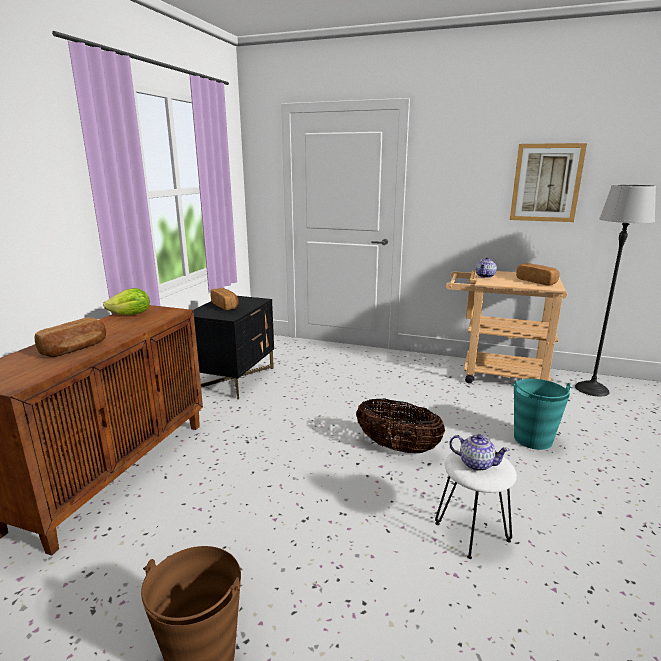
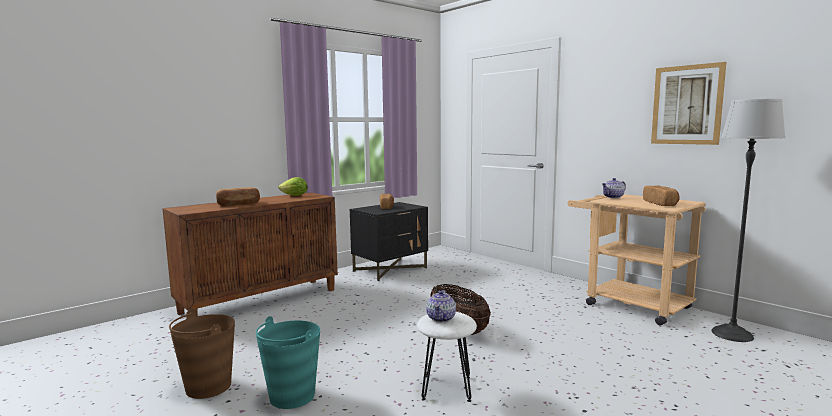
camera: 30 degrees right, 10 degrees down
(476, 463) = (441, 318): teapot -> teapot turned 45 degrees clockwise
(532, 439) = (594, 353): turquoise bucket -> turquoise bucket (291, 396)

